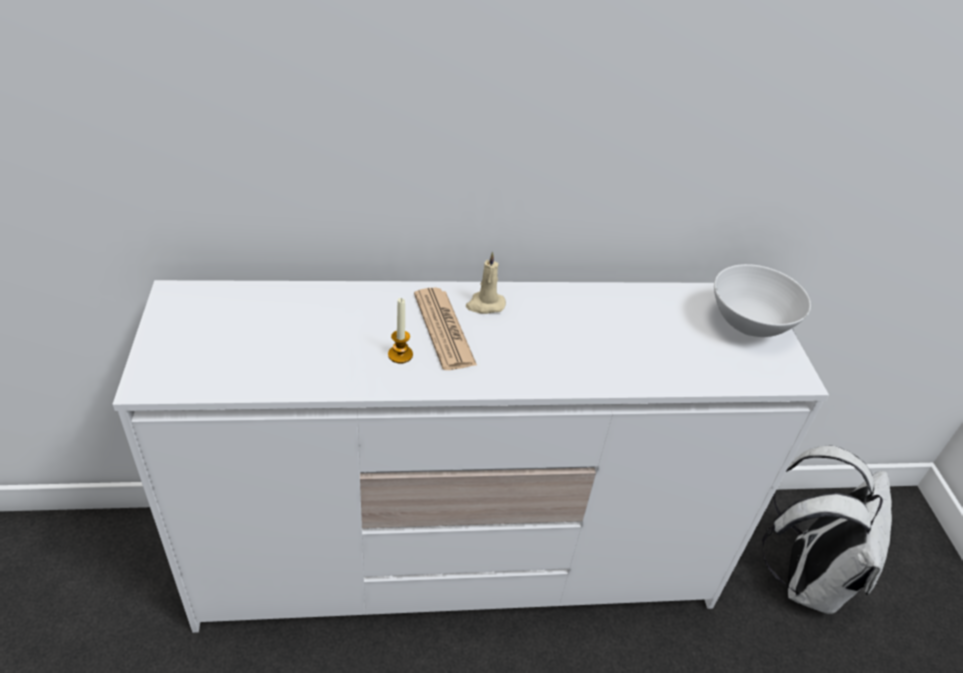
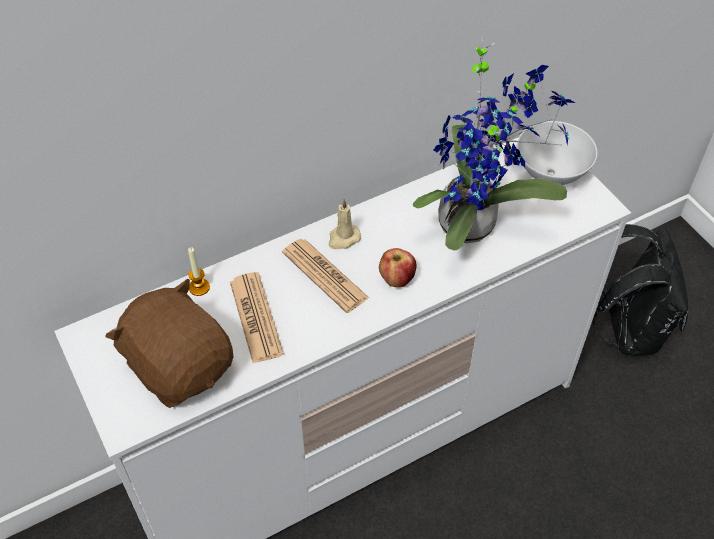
camera: 20 degrees left, 10 degrees up
(243, 352) = (180, 366): none -> brown plush toy
(348, 339) = (256, 317): none -> newspaper
(400, 355) = (305, 314): candle -> candle (199, 287)
(517, 360) = (397, 279): none -> apple
(634, 341) = (474, 224): none -> potted plant
(805, 576) = (626, 330): white backpack -> black backpack

